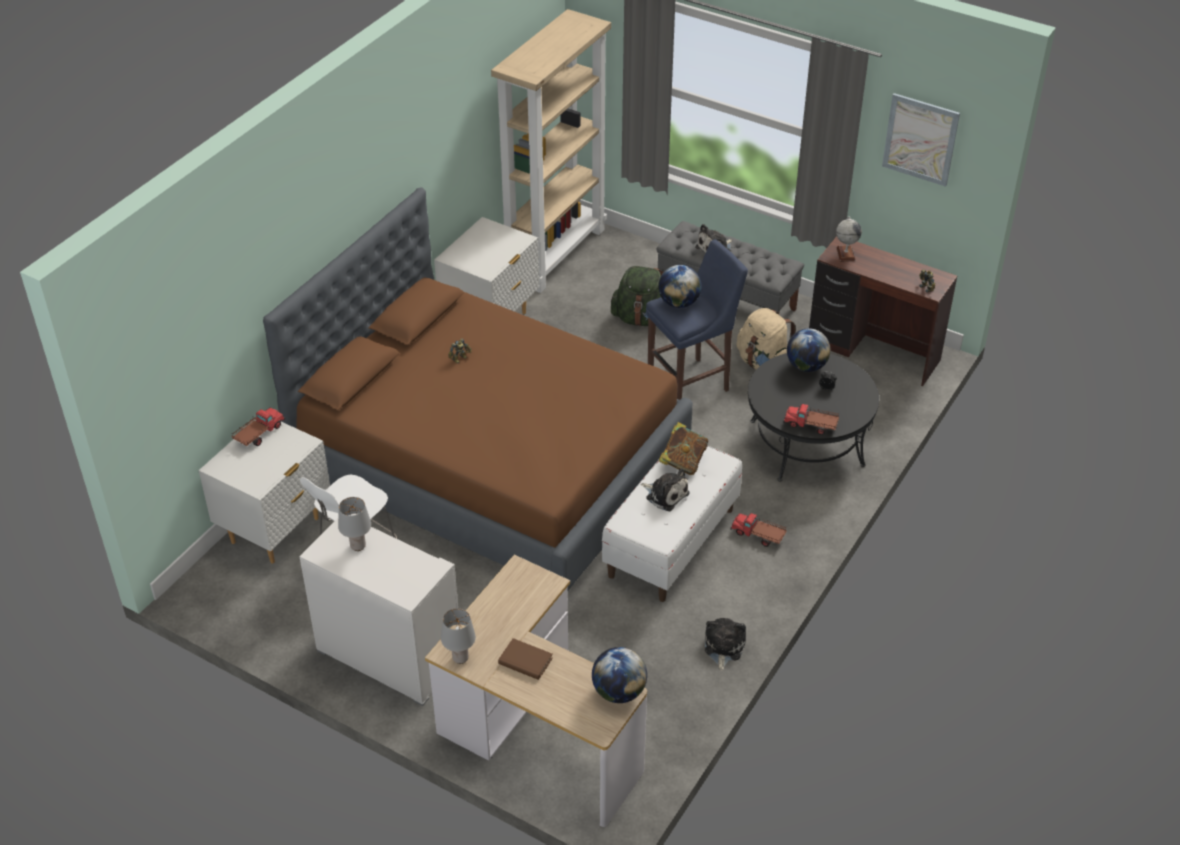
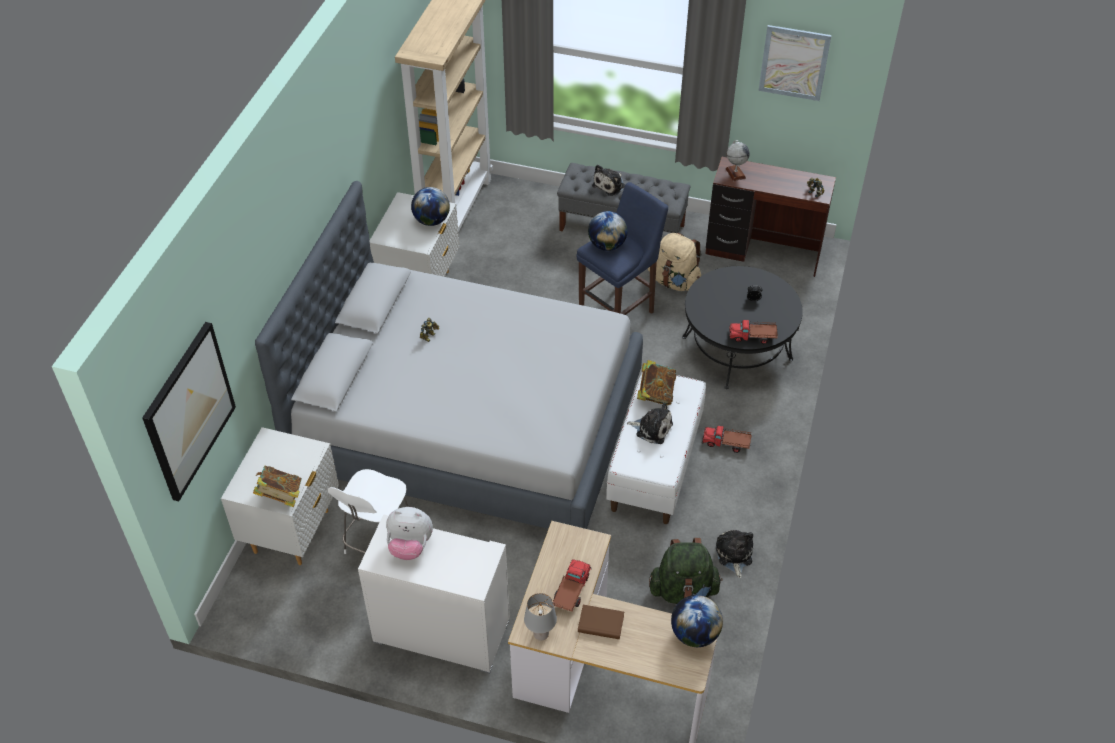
camera: 15 degrees left, 5 degrees up
(170, 364) = (189, 411): none -> picture
(256, 480) = (280, 496): none -> book
(258, 434) = (266, 449): toy truck -> toy truck (571, 591)
(358, 546) = (410, 546): grey table lamp -> plush toy
(491, 463) = (468, 423): brown bed -> grey bed
(641, 319) = (554, 259): green backpack -> green backpack (683, 590)
(806, 366) = (728, 282): globe -> globe (431, 221)

